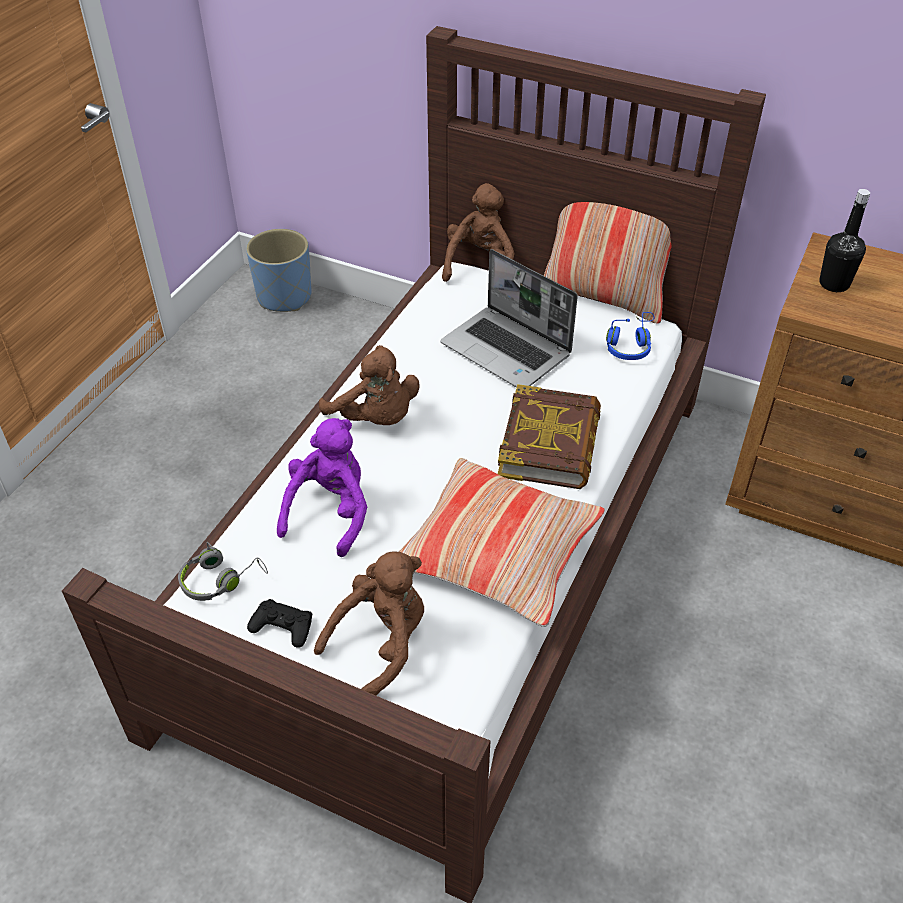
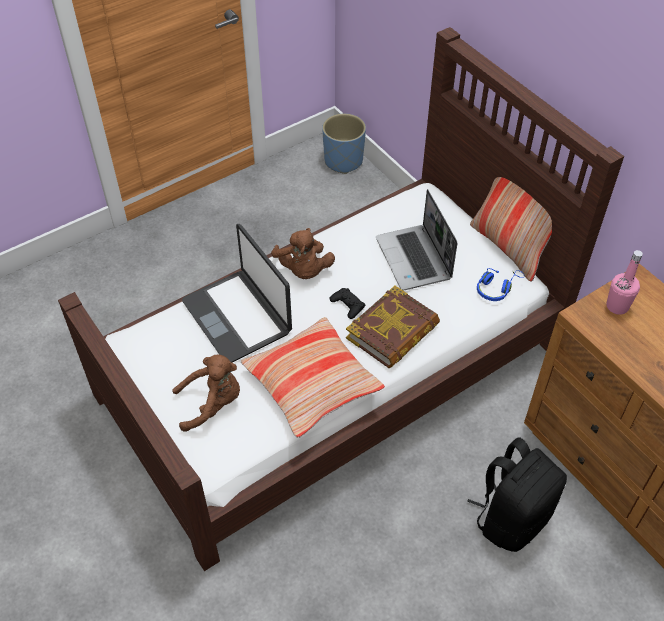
camera: 30 degrees right, 5 degrees up
(221, 579) = (156, 329): grey headphones -> none
(282, 626) = (169, 370): black game controller -> black game controller (347, 305)
(330, 512) = (238, 316): purple plush toy -> laptop
(480, 266) = (442, 194): brown plush toy -> none
(793, 621) = (511, 517): none -> black backpack
(834, 284) = (617, 306): black bottle -> pink bottle

